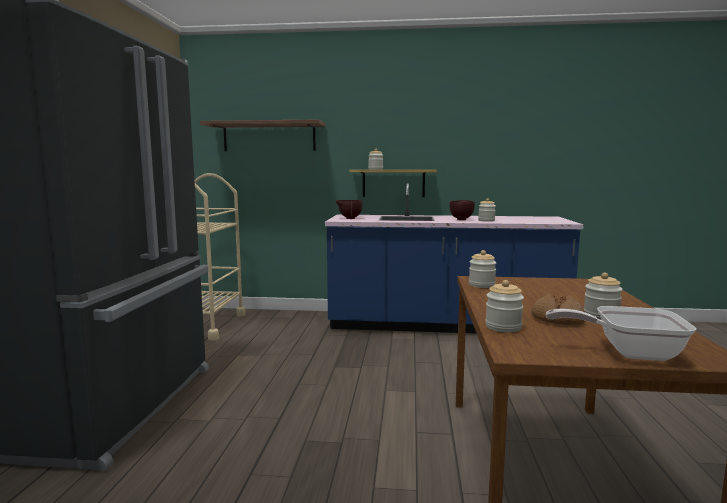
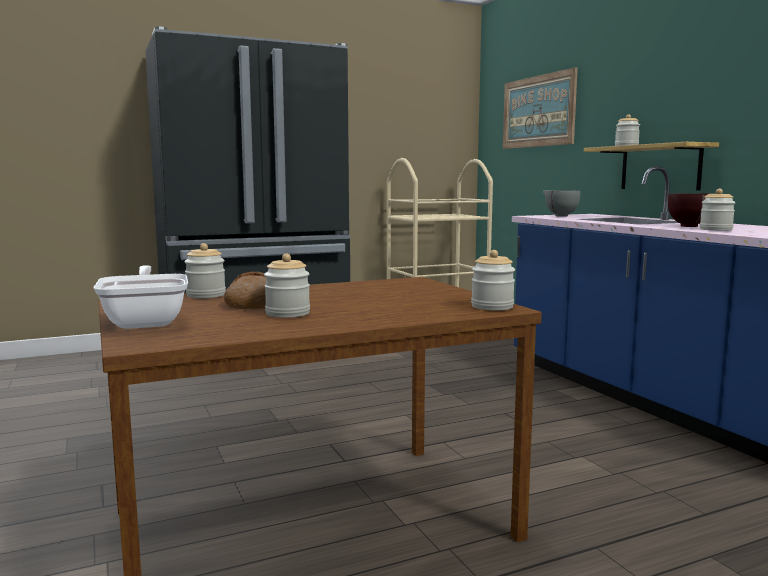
camera: 60 degrees right, 0 degrees up
(269, 137) = (538, 111): shelf -> picture
(349, 218) = (559, 216): brown bowl -> grey bowl
(481, 285) = (384, 283): jar -> jar (492, 307)

